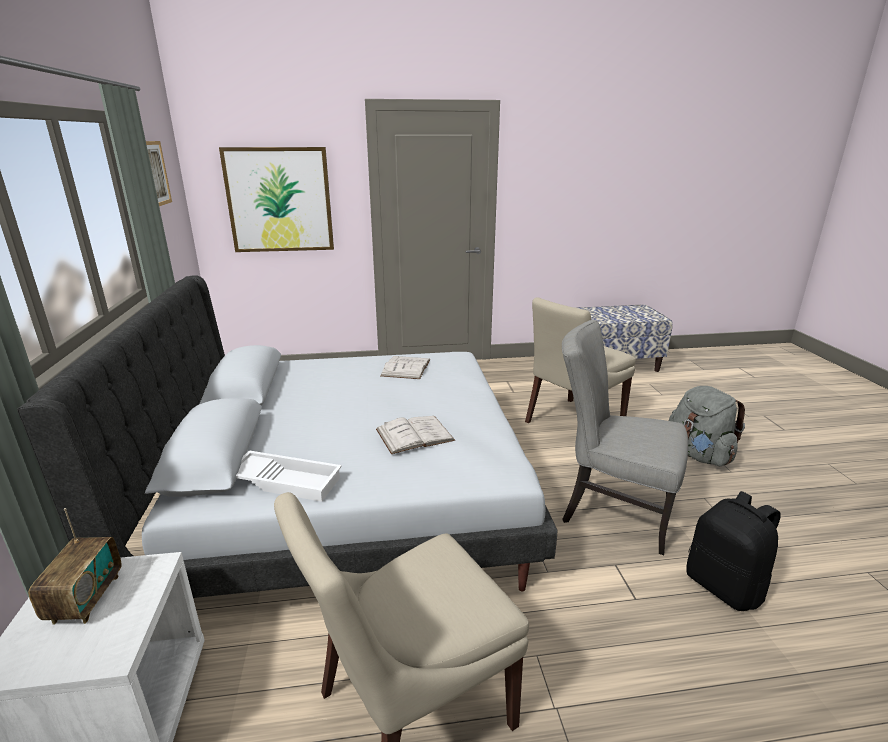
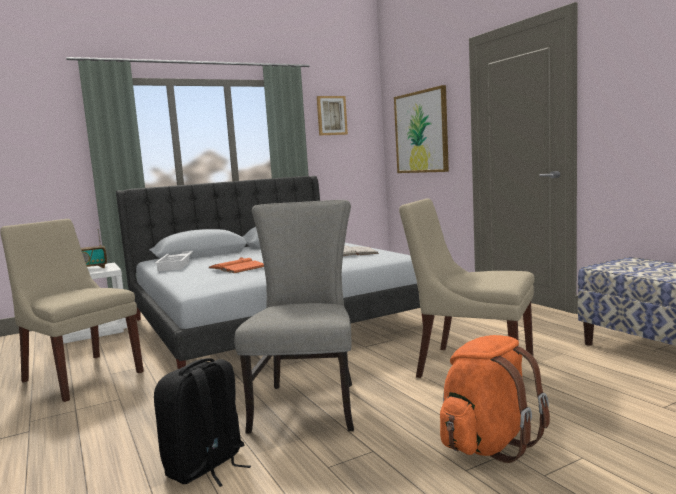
camera: 70 degrees right, 15 degrees down
(414, 435) = (237, 267): white book -> orange book
(698, 454) = (488, 443): grey backpack -> orange backpack

